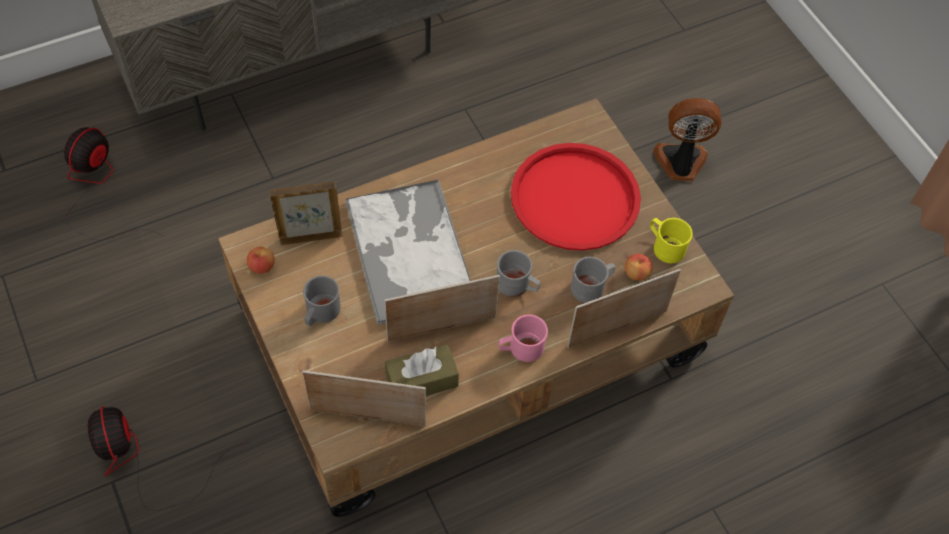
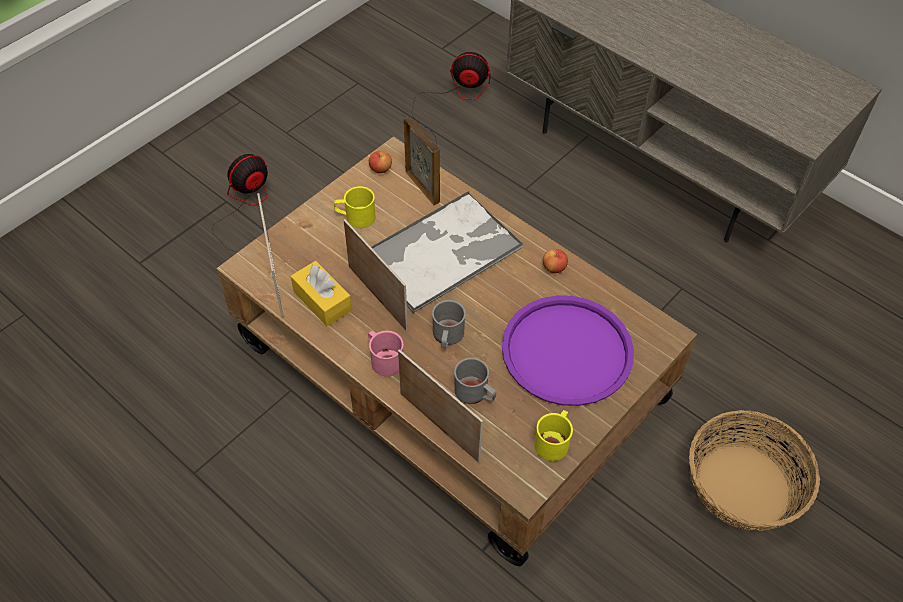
camera: 70 degrees right, 5 degrees down
(320, 313) = (355, 217): grey mug -> yellow mug
(421, 380) = (322, 301): brown tissue box -> yellow tissue box
(575, 198) = (567, 351): red tray -> purple tray
(636, 273) = (508, 425): apple -> apple (554, 268)
(680, 163) = (741, 486): fan -> basket

